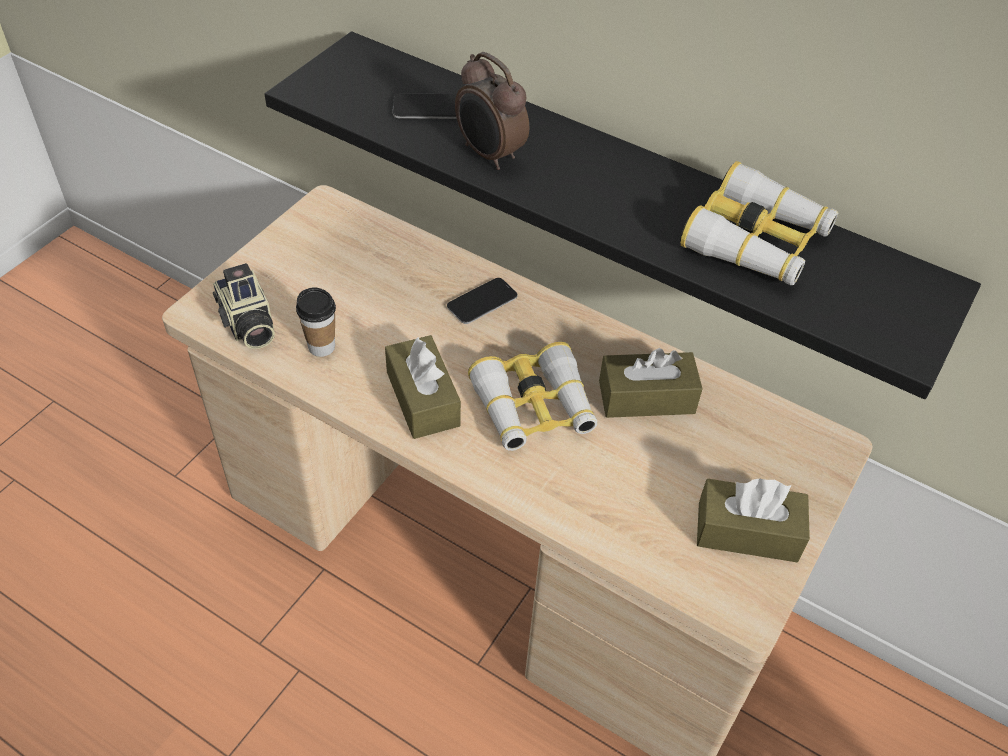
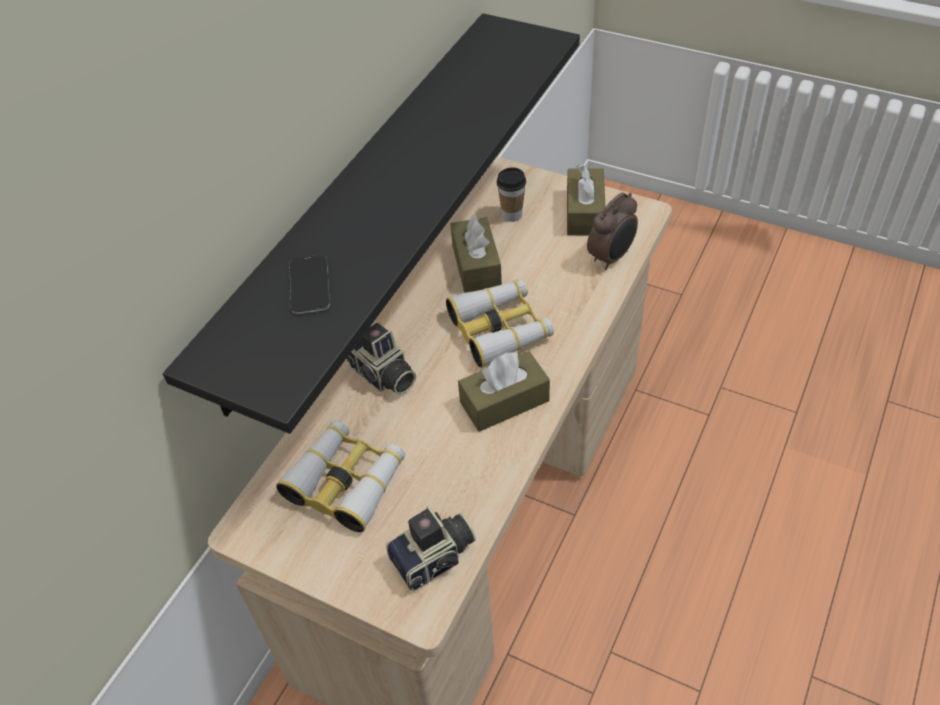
camera: 90 degrees left, 0 degrees up
(321, 347) = (455, 488): cup -> cup (512, 215)
(482, 302) = (383, 376): phone -> camera
(489, 155) = (378, 239): alarm clock -> alarm clock (612, 257)
(756, 241) = (462, 97): binoculars -> binoculars (346, 481)

